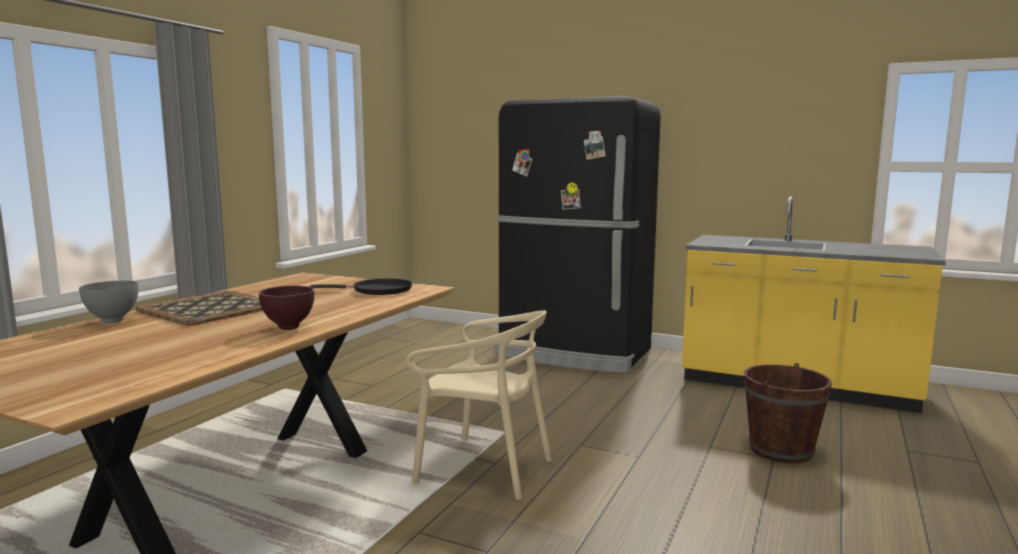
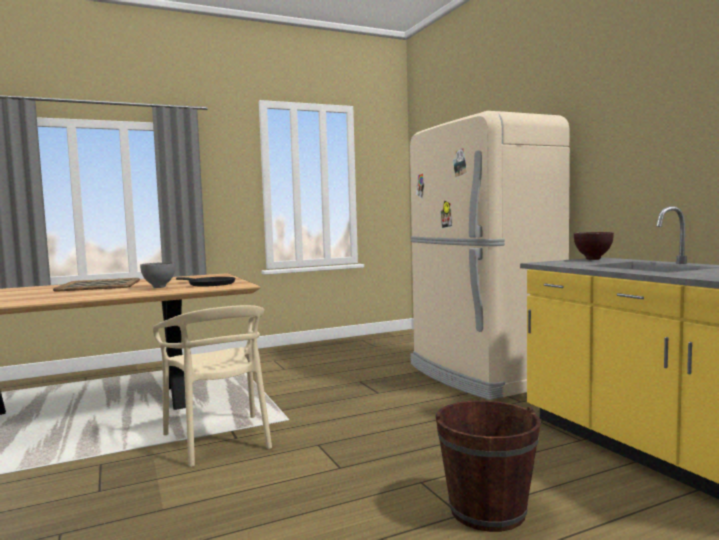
camera: 40 degrees right, 5 degrees down
(112, 321) = (45, 287): grey bowl -> grey bowl (159, 287)
(288, 327) = (78, 296): brown bowl -> brown bowl (592, 259)
(574, 353) = (481, 375): black fridge -> beige fridge

